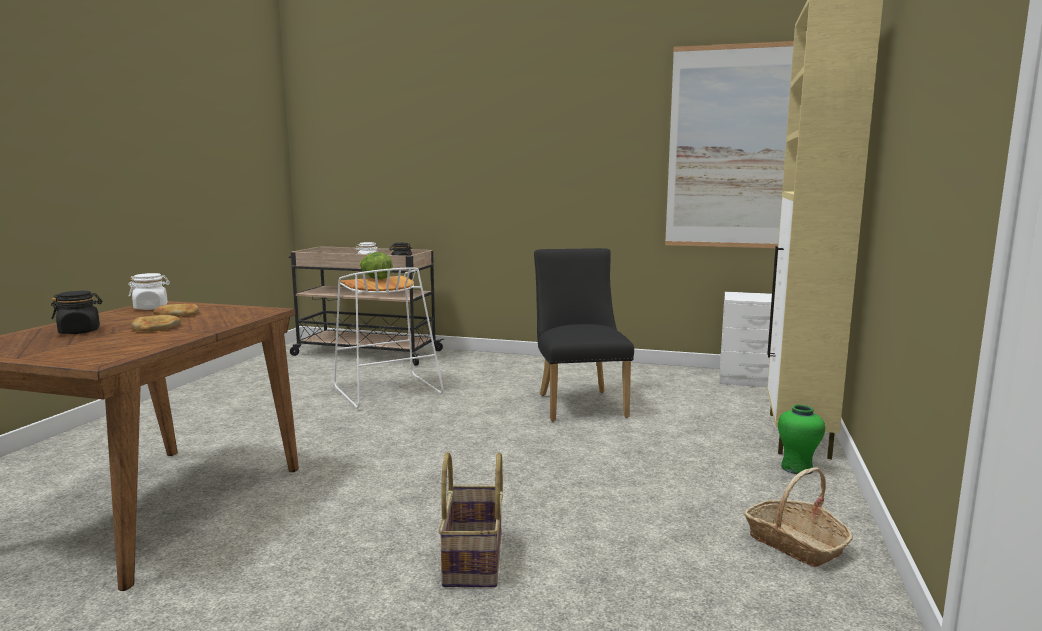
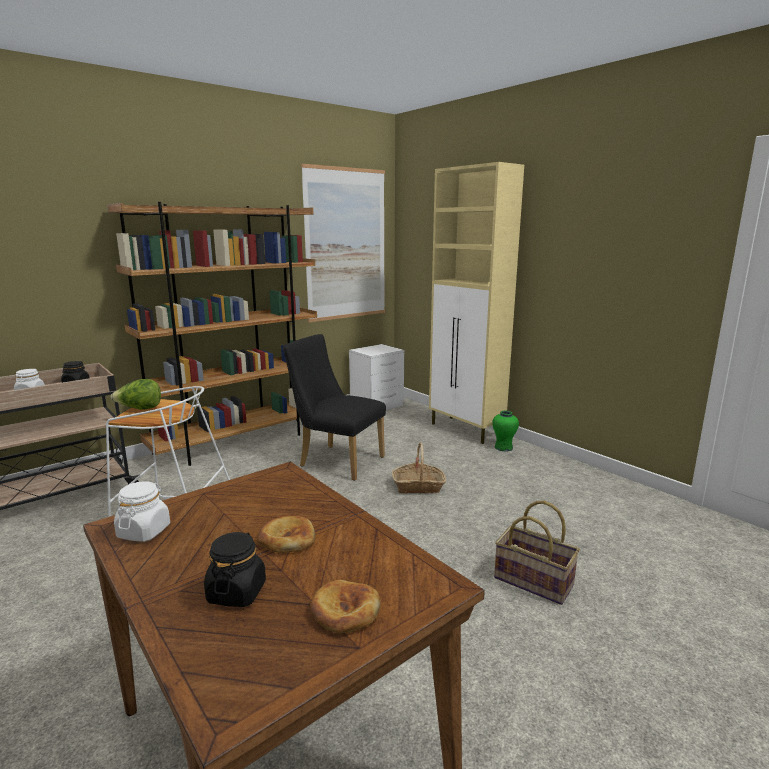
camera: 55 degrees left, 5 degrees up
(177, 314) = (223, 520): bread -> bread (345, 611)
(544, 363) = (238, 441): none -> brown bookcase
(795, 544) = (580, 483): basket -> basket (418, 486)

